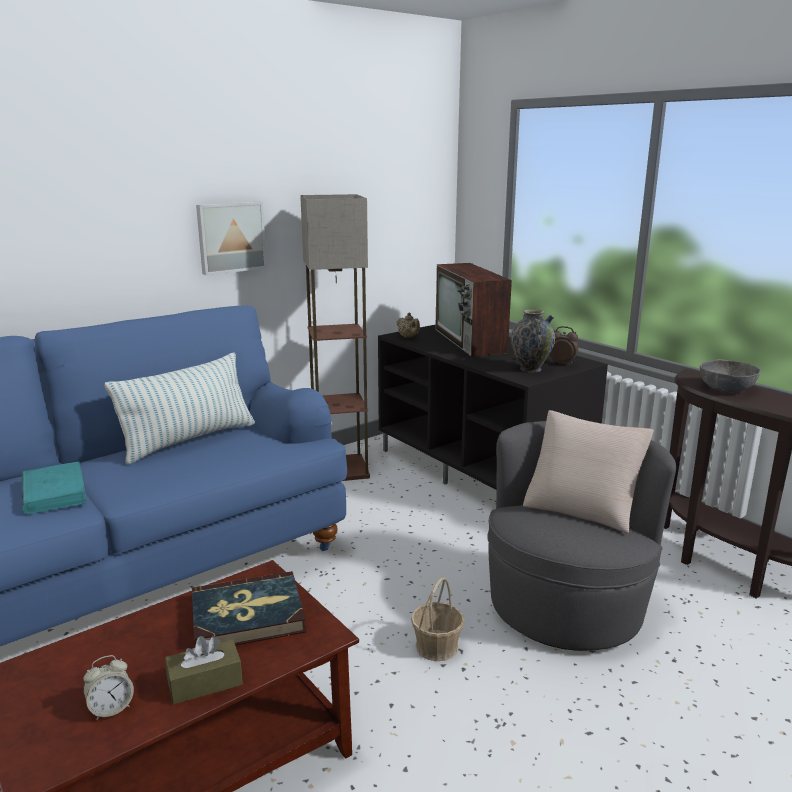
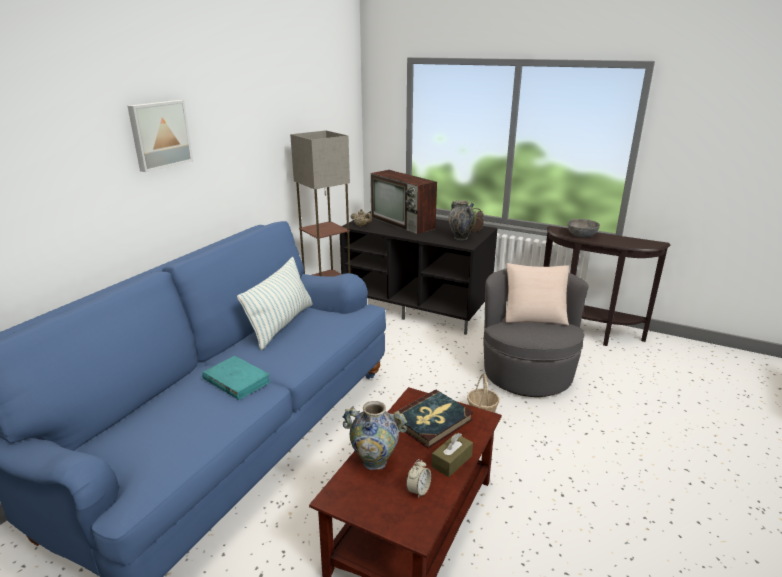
camera: 25 degrees left, 5 degrees up
(107, 647) = (374, 462): none -> vase
(231, 237) = (249, 170): picture -> picture (159, 134)

